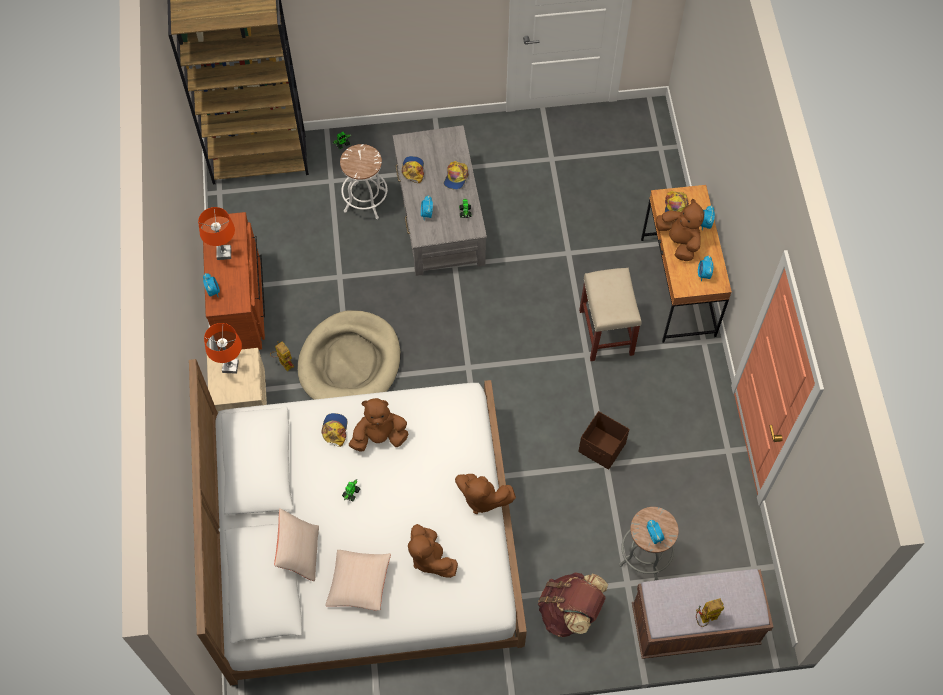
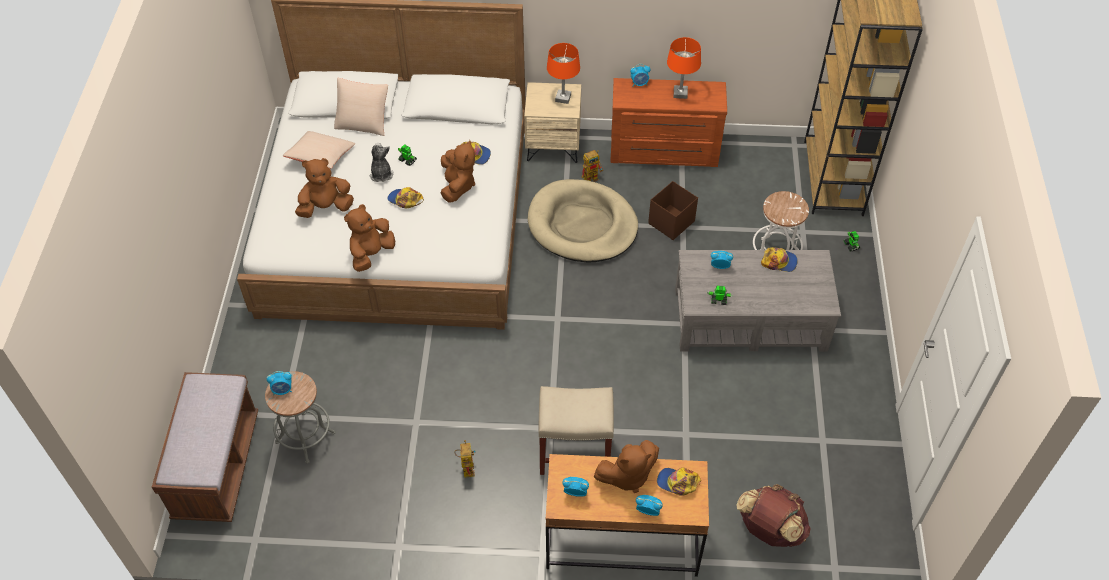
camera: 100 degrees right, 10 degrees down
(374, 514) = (381, 174): none -> plush toy
(456, 177) = (766, 298): cap -> cap (405, 200)
(570, 612) = (272, 361): brown backpack -> brown backpack (769, 529)
(602, 448) = (434, 421): brown storage box -> brown storage box (670, 222)
(705, 619) = (183, 421): toy robot -> toy robot (466, 467)

